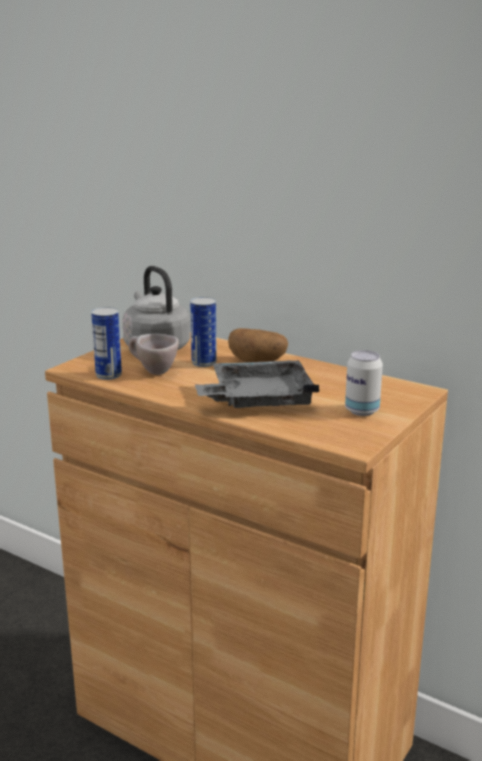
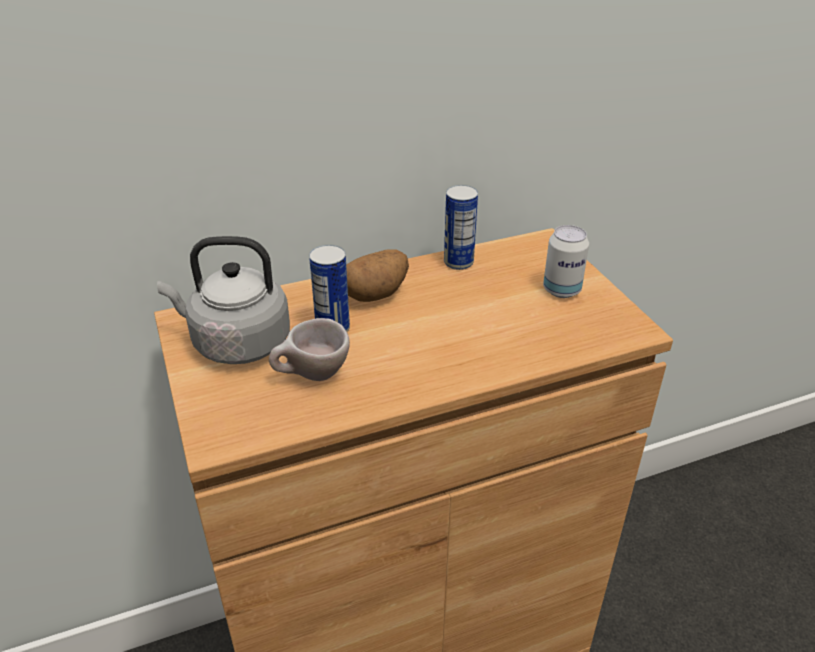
camera: 55 degrees left, 15 degrees up
(108, 375) = (283, 418): can -> can (458, 262)
(258, 399) = (476, 337): grey tray -> none

